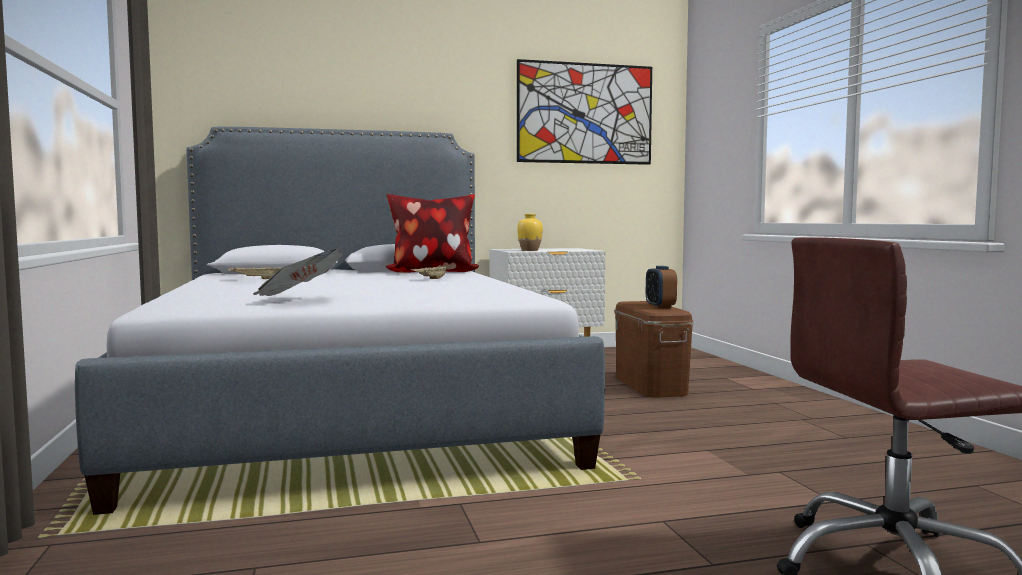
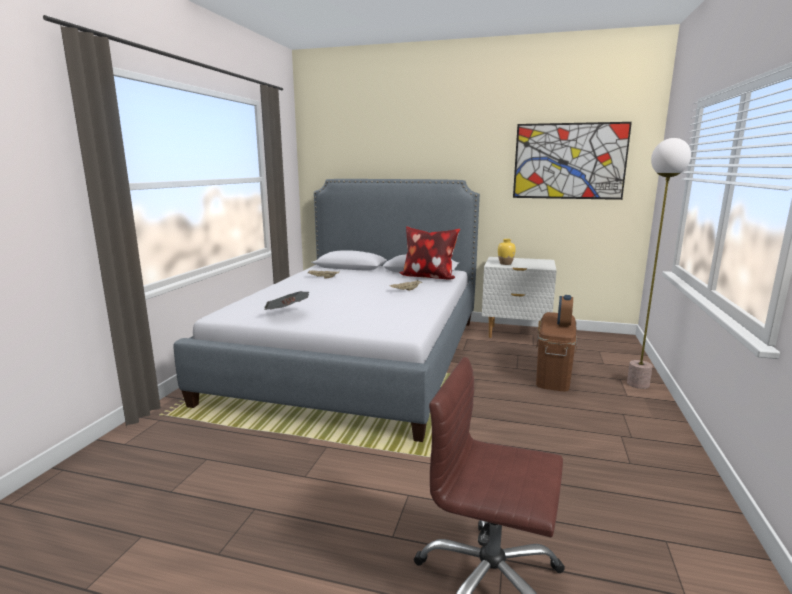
camera: 30 degrees right, 10 degrees up
(748, 379) = (638, 384): none -> floor lamp

